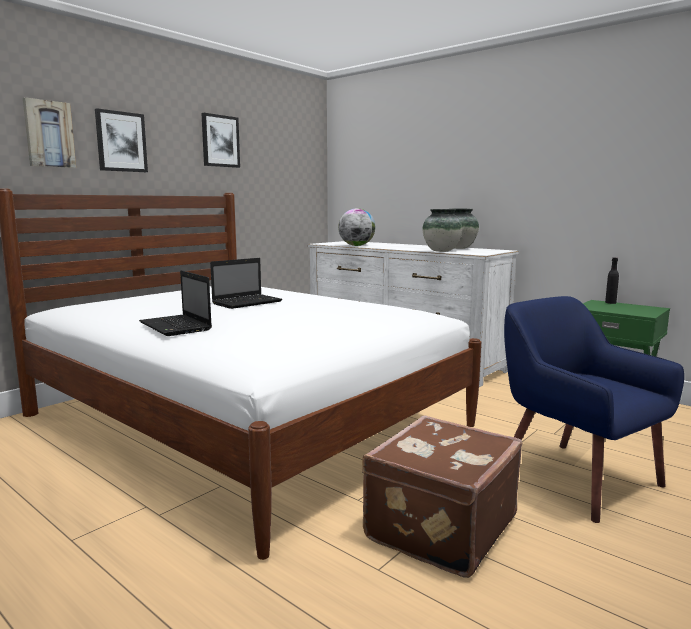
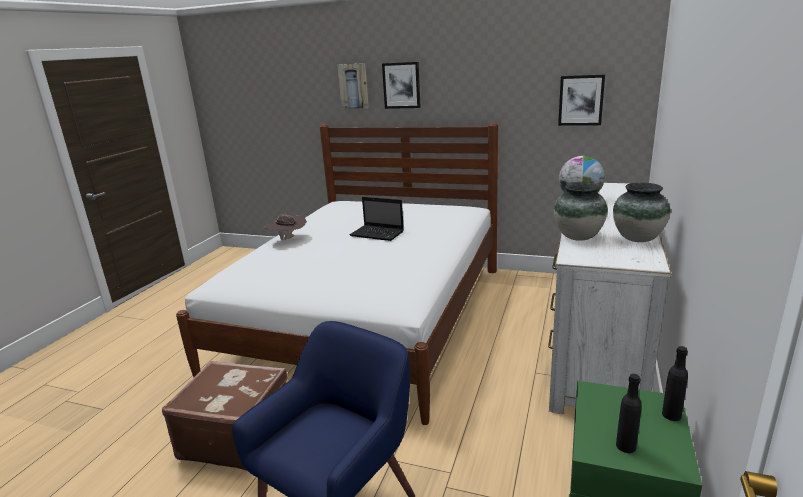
camera: 70 degrees right, 10 degrees up
(176, 327) = (288, 240): laptop -> brown hat
(220, 141) = (494, 73): picture -> picture (581, 100)
(640, 310) = (626, 446): none -> black bottle

